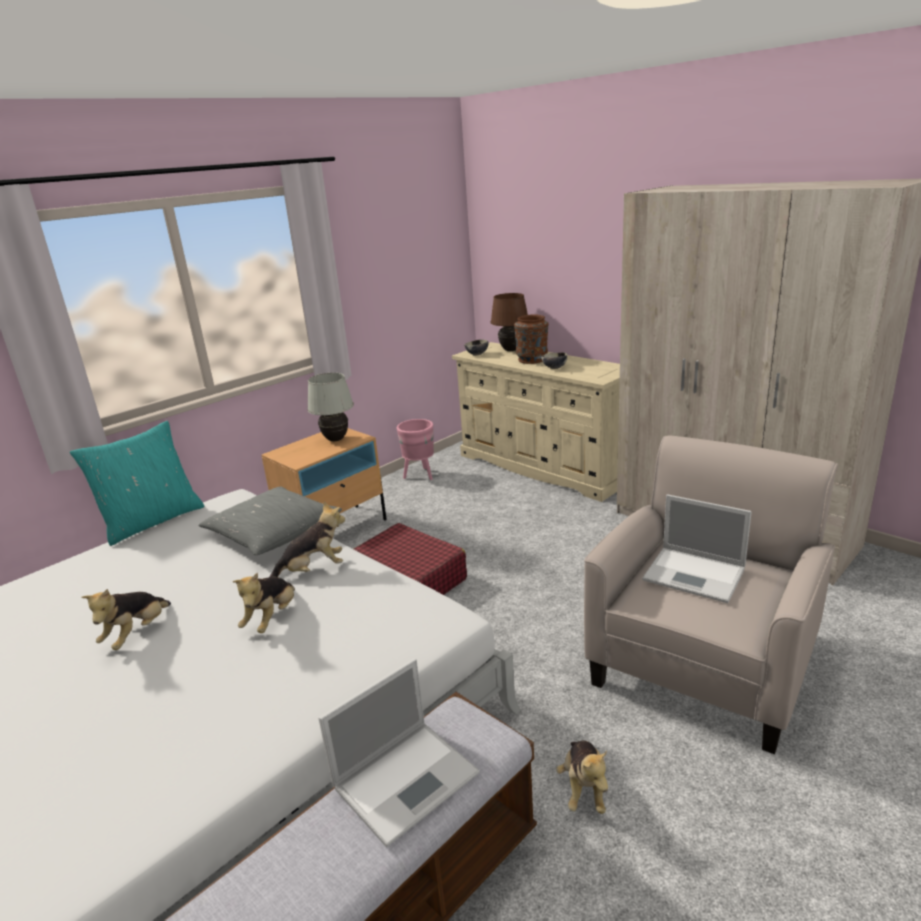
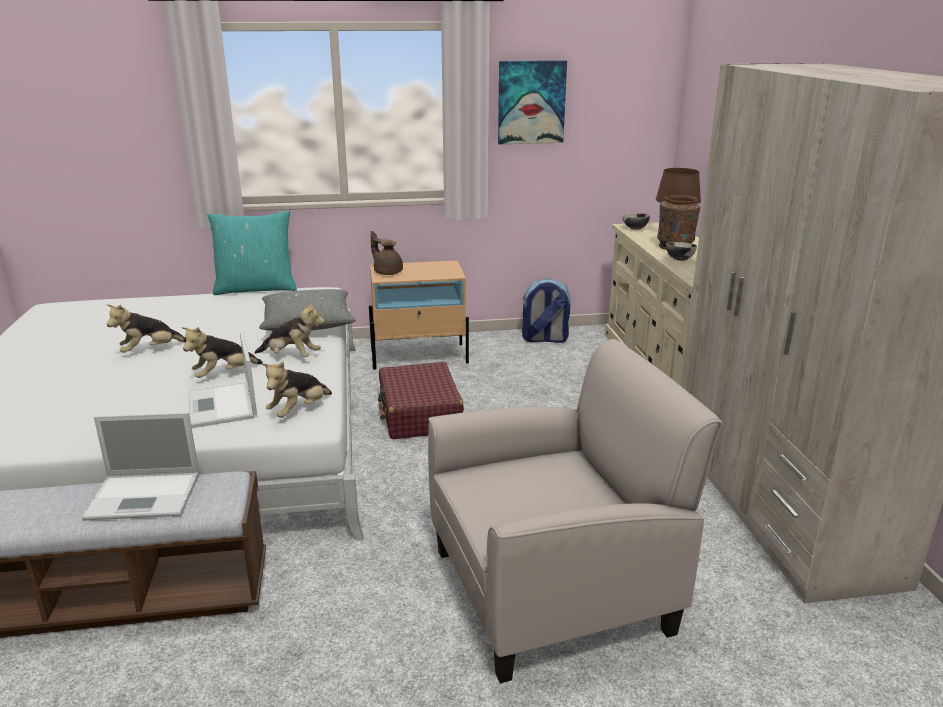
camera: 35 degrees right, 0 degrees up
(293, 456) = (387, 272): none -> brown teapot
(336, 439) = (435, 270): white table lamp -> none
(364, 257) = (531, 102): none -> picture
(420, 475) = (544, 339): pink planter -> backpack
(584, 788) = (328, 610): plush toy -> plush toy (299, 411)
(696, 575) = (538, 482): laptop -> laptop (223, 406)

